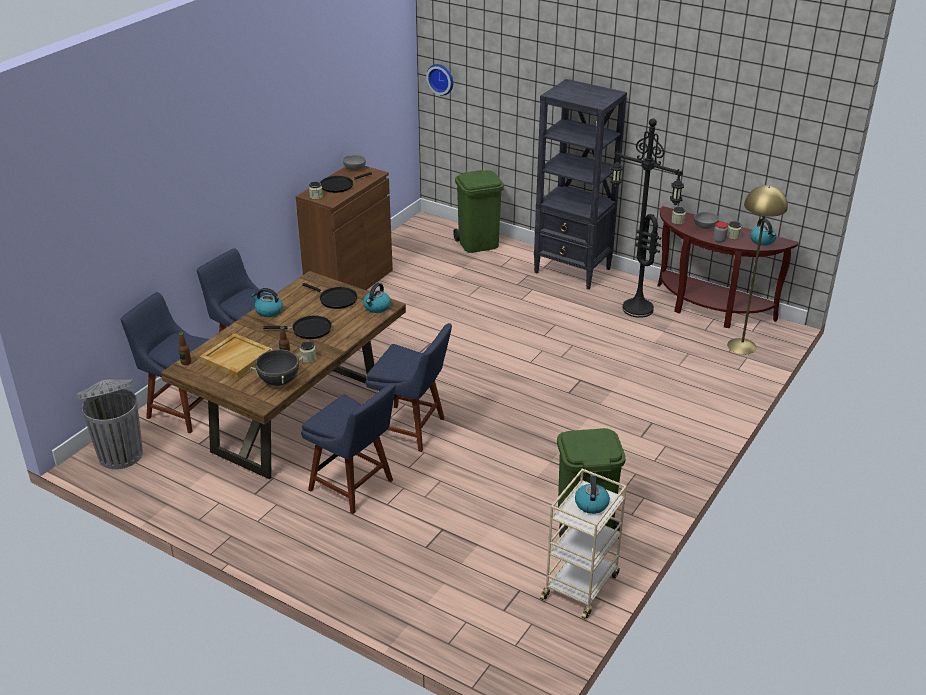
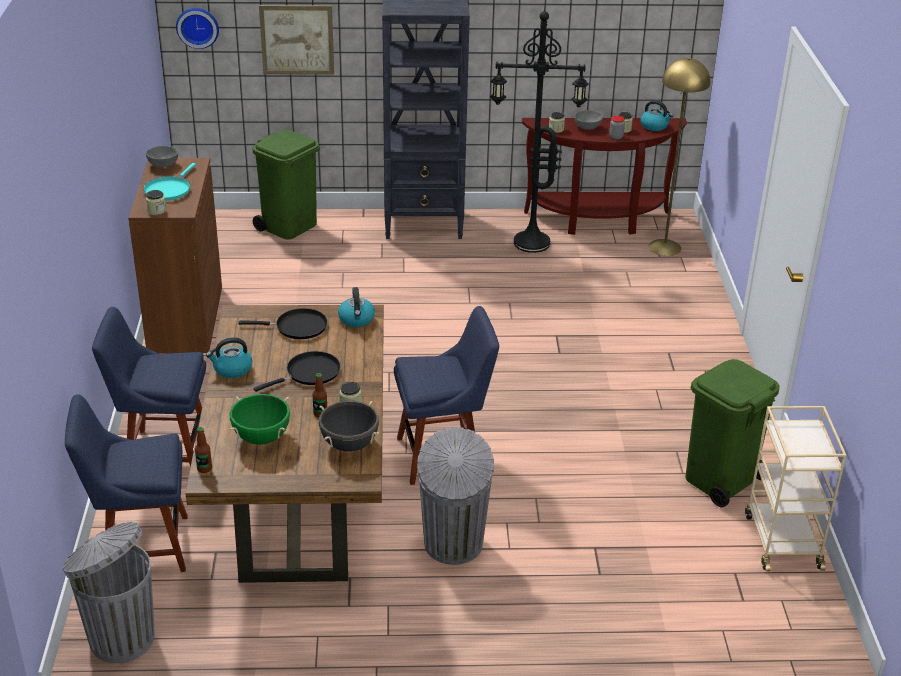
camera: 35 degrees left, 0 degrees up
(236, 357) = (261, 438): beige tray -> green cooking pot
(339, 185) = (169, 190): black frying pan -> turquoise frying pan
(354, 487) = (453, 545): blue chair -> grey trash can
(505, 103) = (297, 39): none -> picture
(591, 503) = (802, 439): kettle -> none

